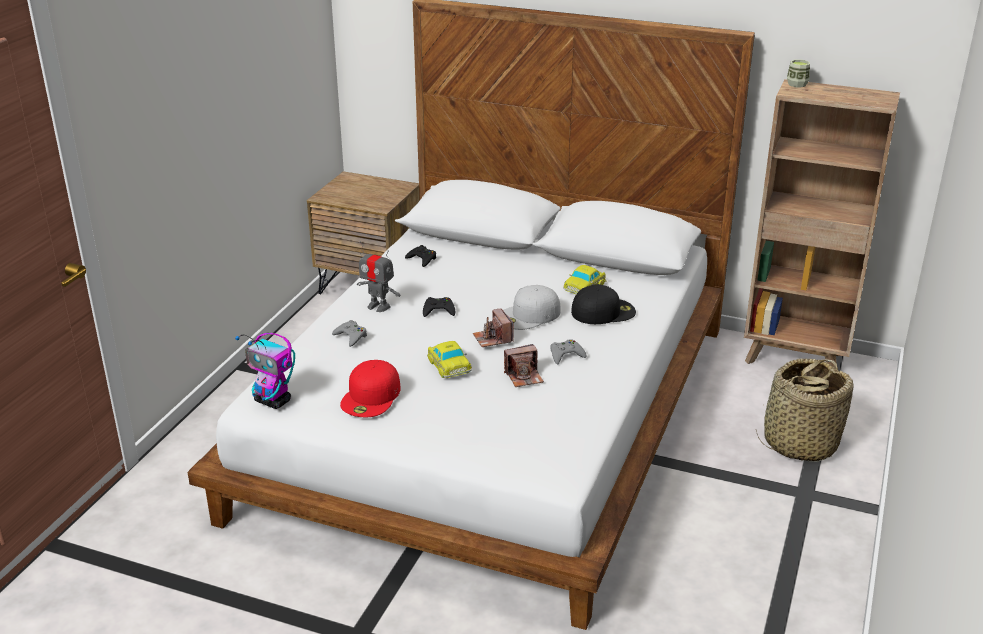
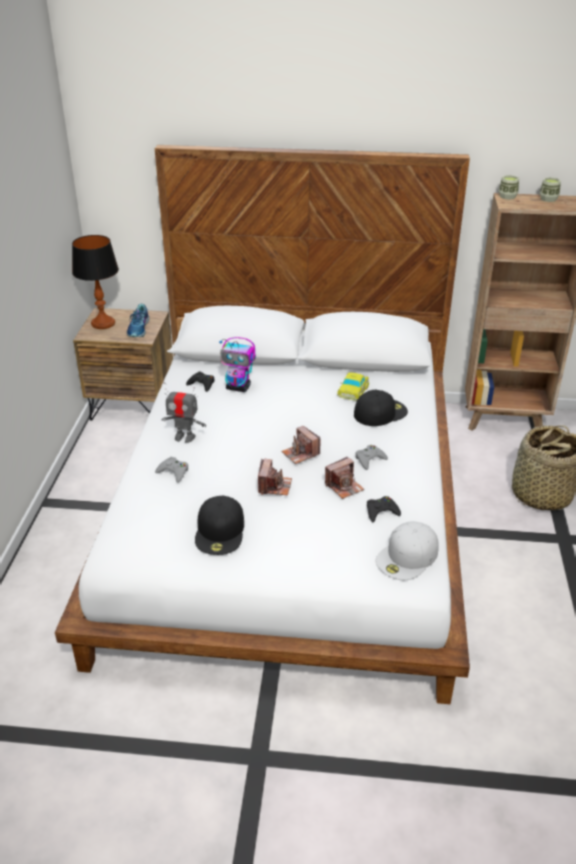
camera: 15 degrees left, 5 degrees up
(273, 401) = (130, 552): toy robot -> toy robot (239, 387)
(344, 187) = (102, 323): none -> table lamp
(371, 396) = (220, 531): red cap -> black cap
(380, 197) = (139, 329): none -> shoe
(438, 311) = (240, 433): black game controller -> black game controller (381, 512)
(448, 364) = (274, 486): toy car -> camera
(529, 315) = (321, 426): white cap -> white cap (407, 557)
(845, 91) = (548, 199): none -> cup

